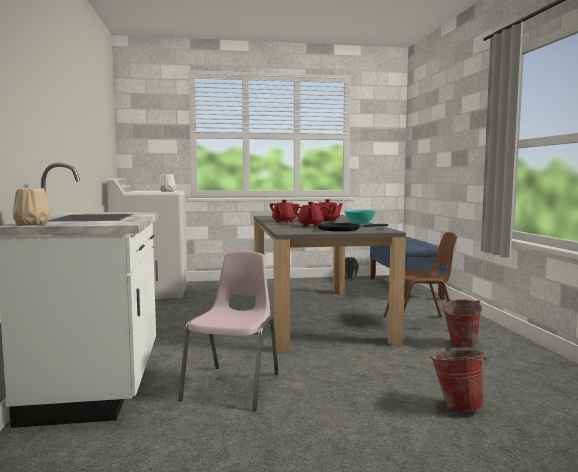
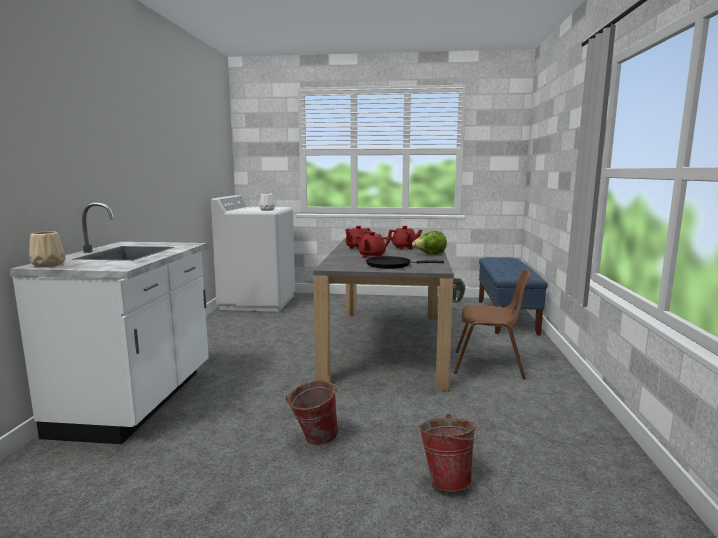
camera: 15 degrees right, 5 degrees up
(234, 386) = (246, 421): pink chair -> none
(360, 223) = (429, 254): turquoise bowl -> lettuce
(459, 344) = (512, 397): bucket -> bucket (313, 439)

